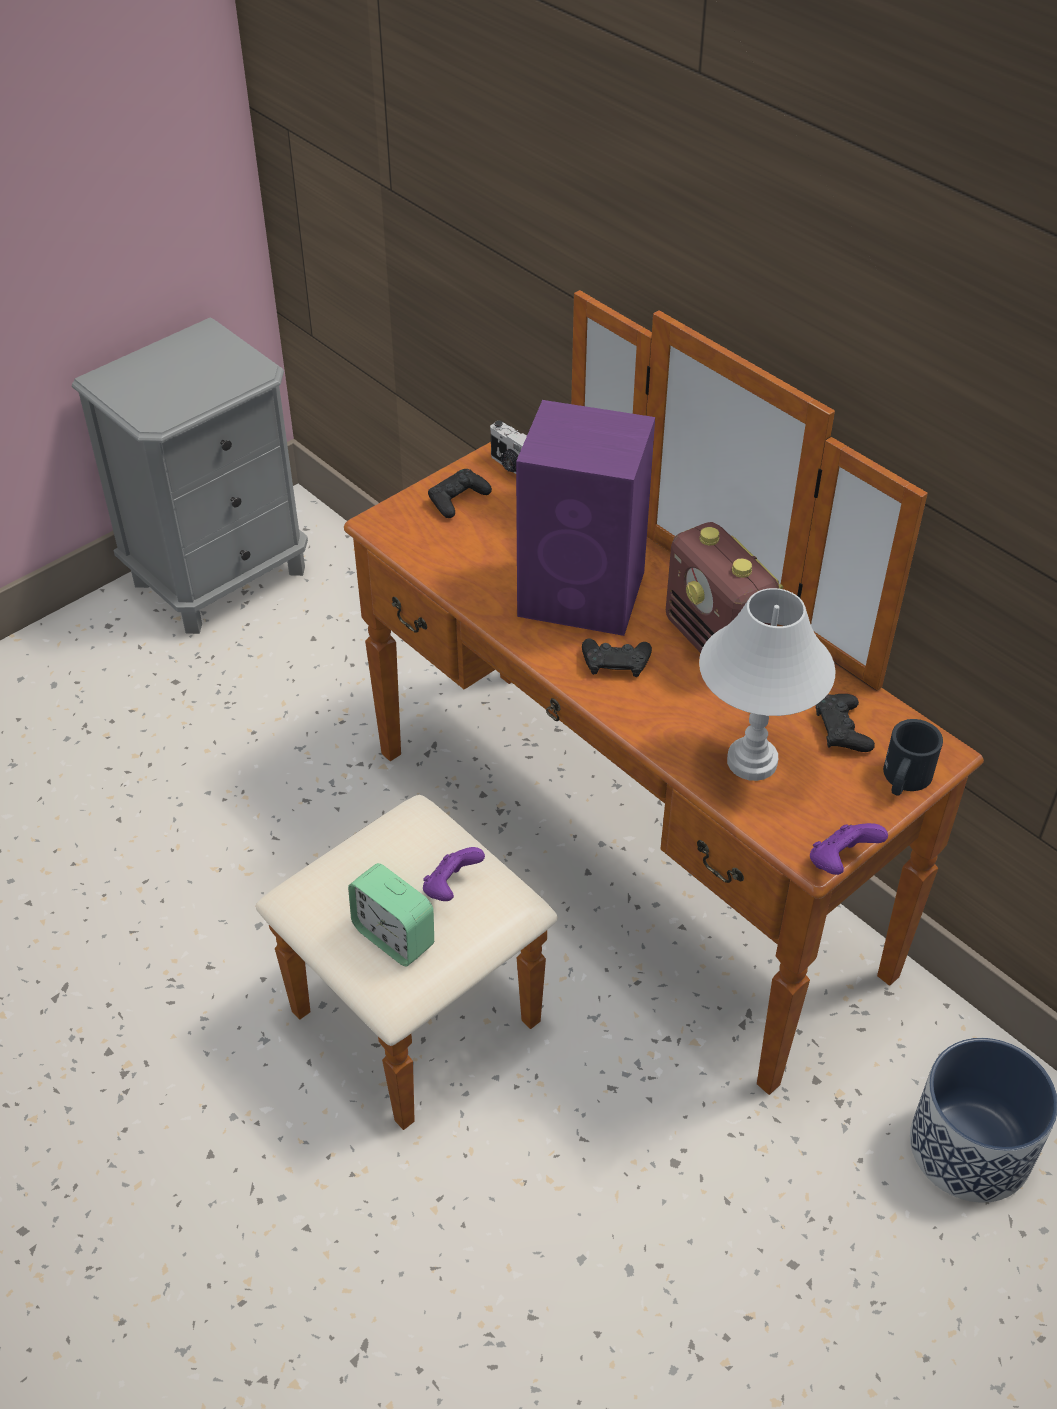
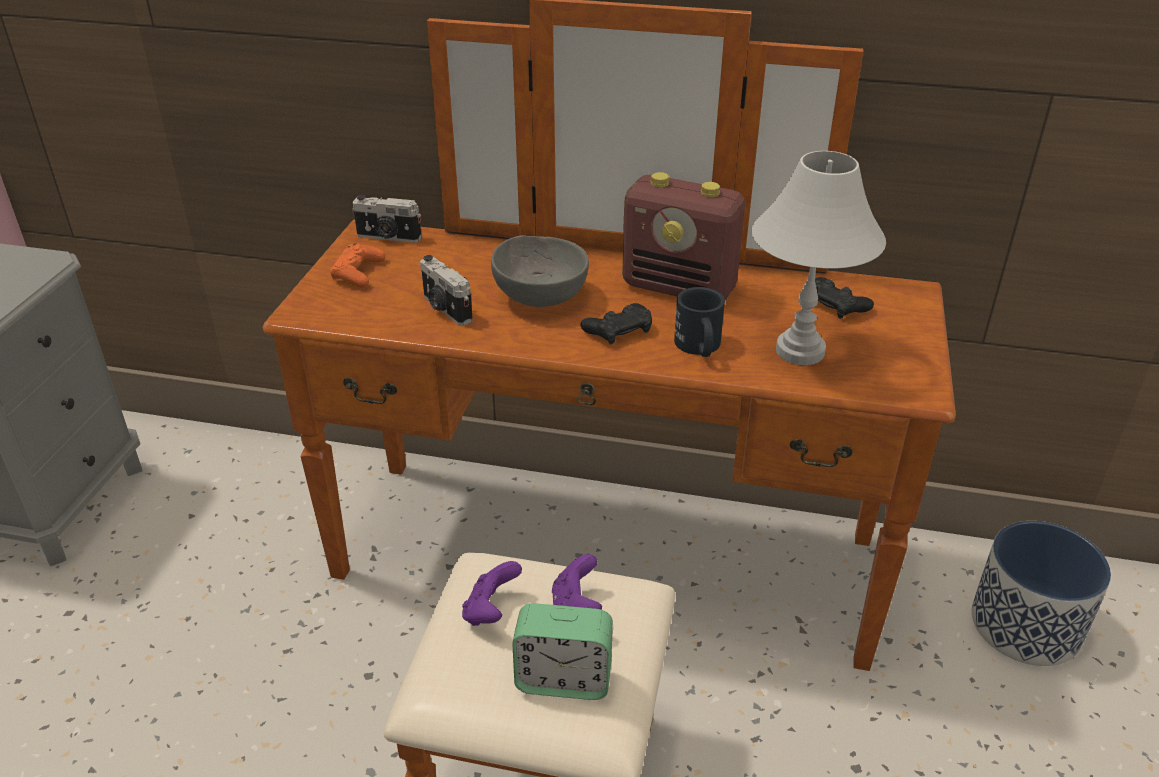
camera: 35 degrees left, 10 degrees down
(458, 499) = (358, 272): black game controller -> orange game controller
(494, 572) = (445, 309): none -> camera
(585, 594) = (540, 296): purple speaker -> grey bowl
(840, 862) = (943, 387): purple game controller -> purple game controller (491, 611)
(904, 780) = (914, 317): black mug -> black mug (699, 348)

